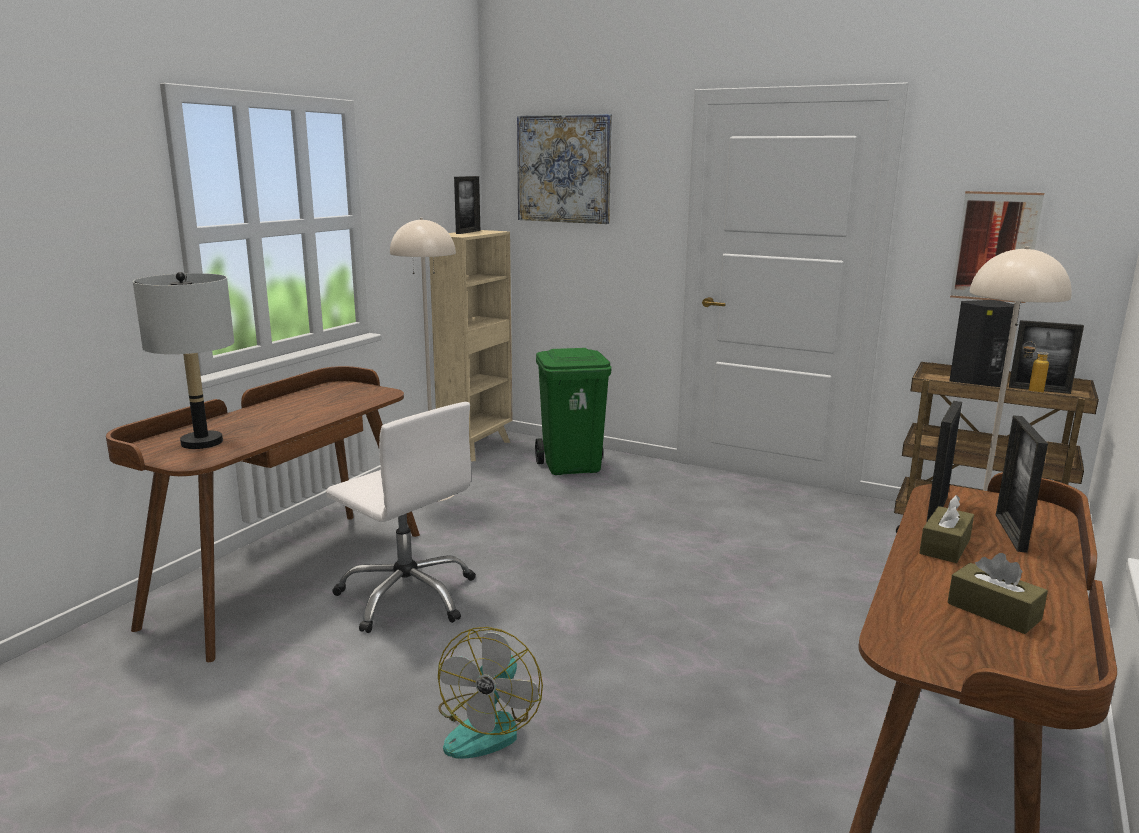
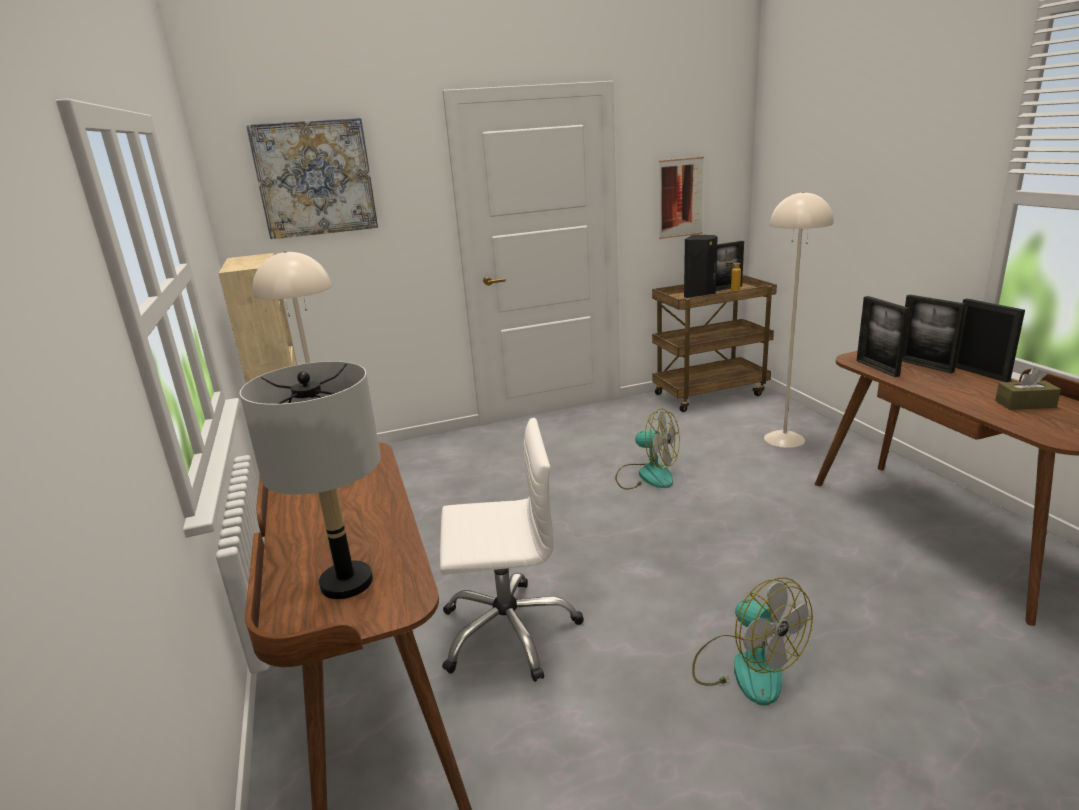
camera: 45 degrees left, 5 degrees up
(468, 232) = (240, 261): picture frame -> picture frame (979, 373)
(572, 466) = (415, 463): green trash can -> none
(730, 564) = (646, 475): none -> fan
(945, 546) = (931, 384): brown tissue box -> none

